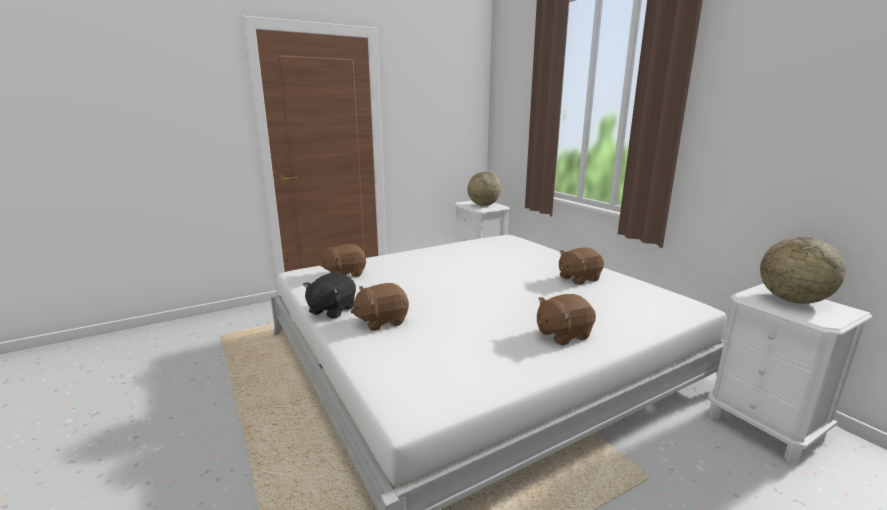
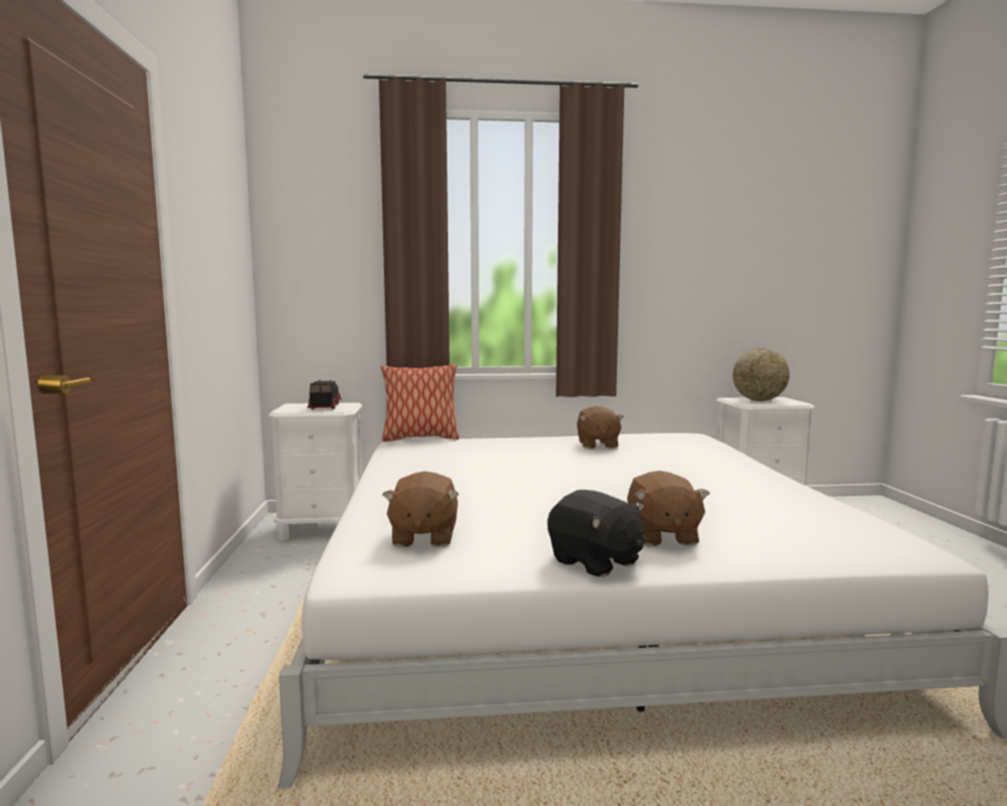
camera: 65 degrees left, 10 degrees down
(483, 205) = (324, 407): globe -> toy truck
(525, 238) = (420, 438): none -> pillow
(562, 334) = (734, 475): brown plush toy -> none

